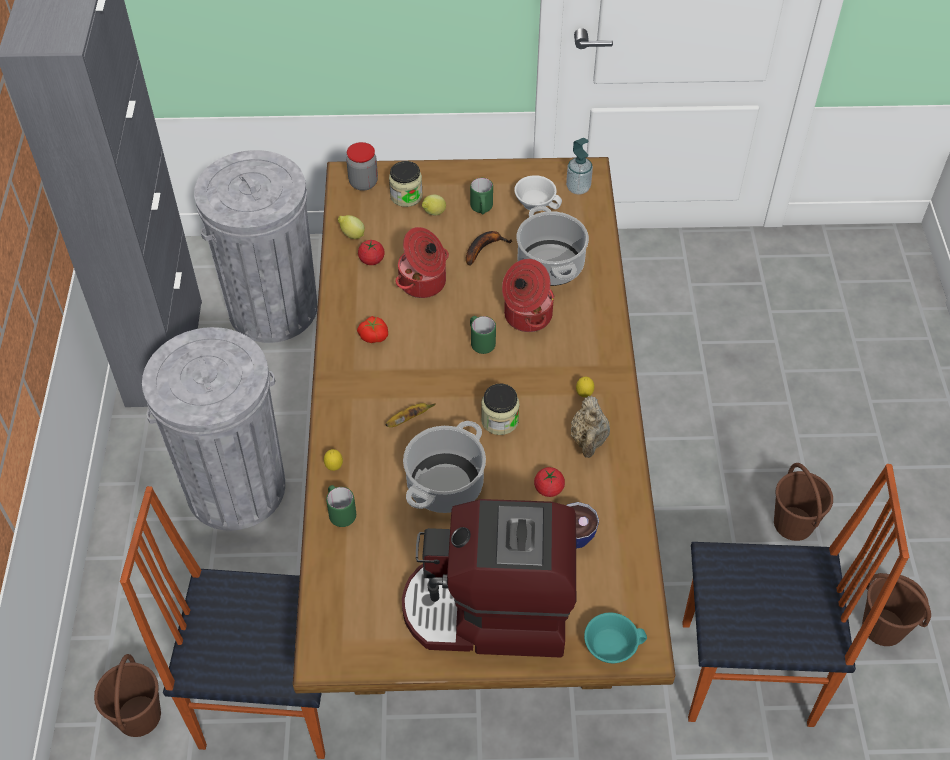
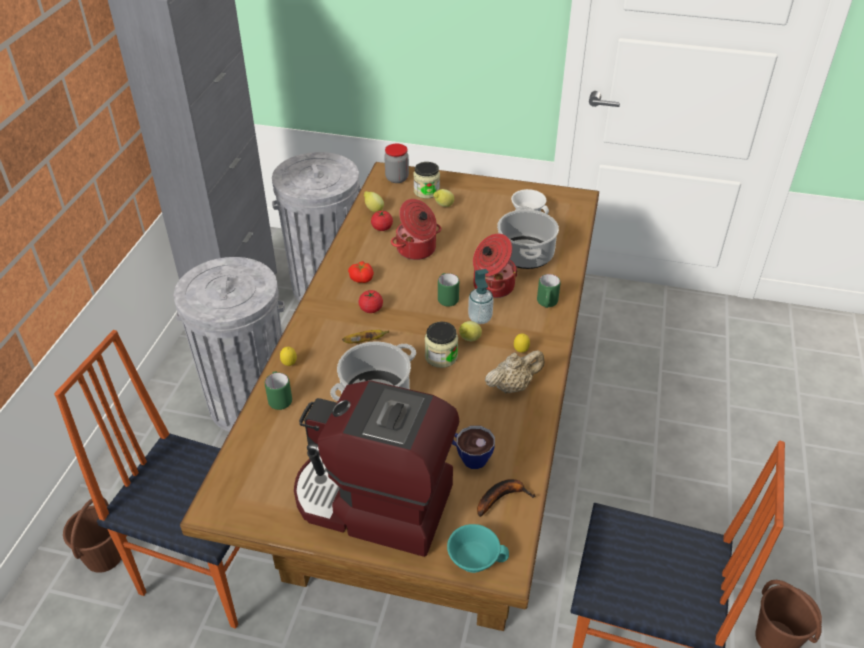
camera: 15 degrees right, 10 degrees down
(481, 209) = (483, 209): green mug -> green mug (547, 304)
(484, 248) = (474, 235): banana -> banana (502, 497)
(523, 392) = (469, 340): none -> lemon
(548, 489) = (464, 416): tomato -> tomato (371, 309)
(578, 188) = (567, 207): soap dispenser -> soap dispenser (480, 318)
(589, 440) = (513, 386): beige teapot -> beige teapot turned 135 degrees counterclockwise
(793, 524) = (709, 530): brown bucket -> none

